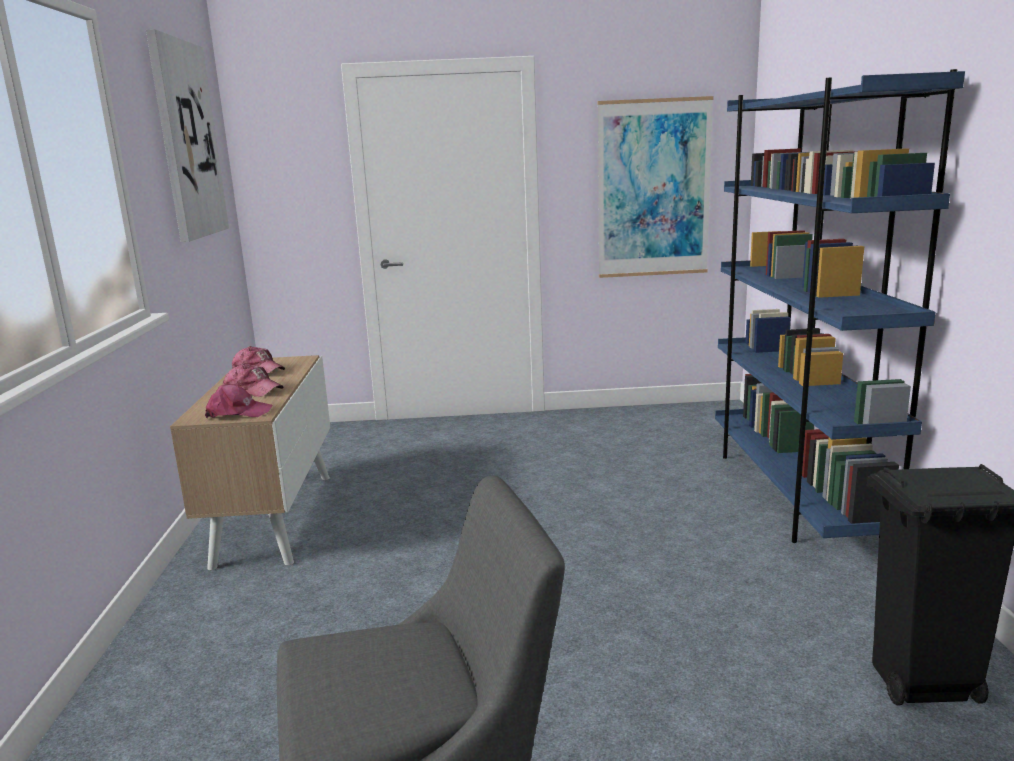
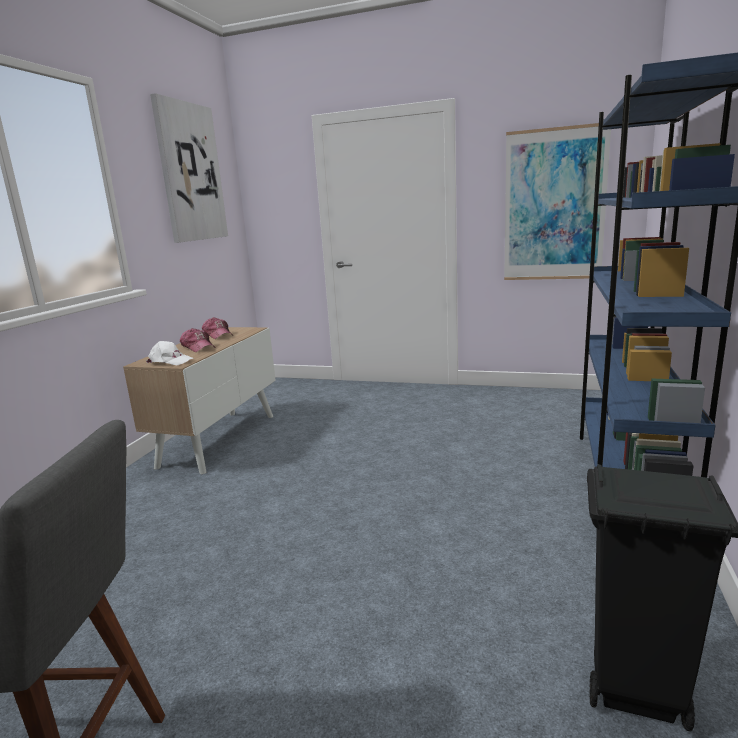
camera: 20 degrees right, 0 degrees up
(238, 412) = (170, 361): pink cap -> white cap

